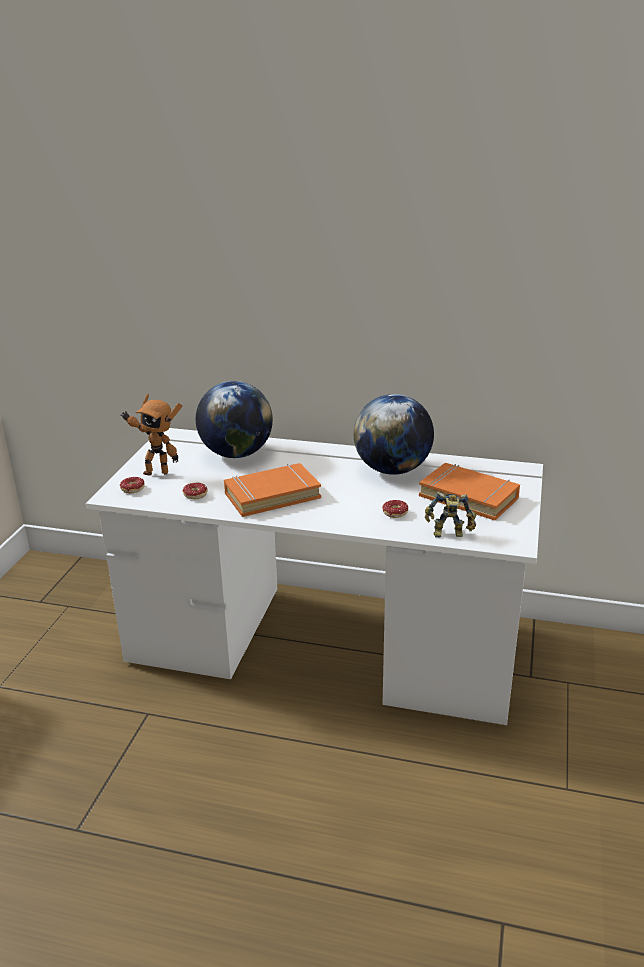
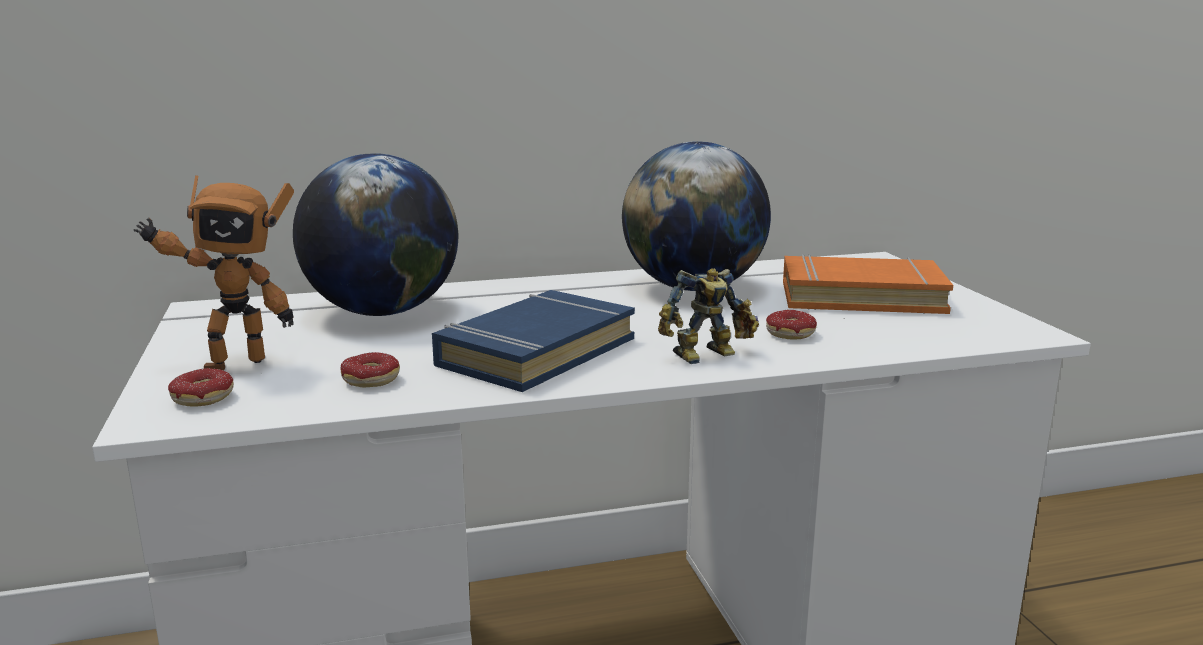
camera: 30 degrees left, 10 degrees down
(272, 495) = (535, 352): orange book -> blue book
(449, 534) = (920, 341): toy robot -> toy robot (708, 356)

